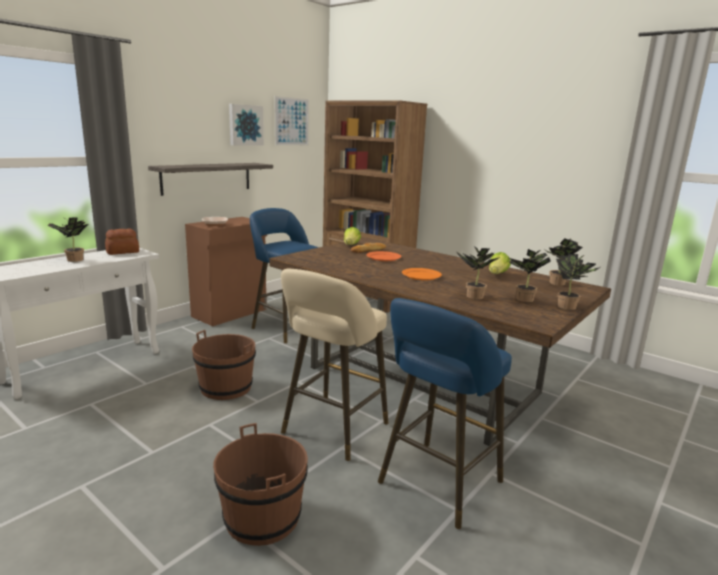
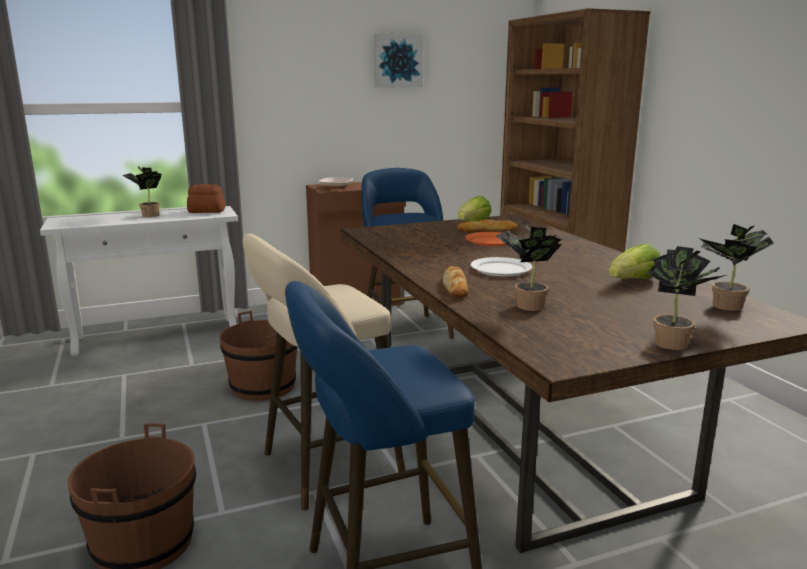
camera: 30 degrees right, 0 degrees up
(207, 178) = (340, 129): shelf -> none
(292, 121) = (472, 54): picture -> none
(416, 290) = (455, 286): none -> bread
(421, 276) = (500, 269): orange plate -> white plate
(523, 300) = (607, 322): potted plant -> none

